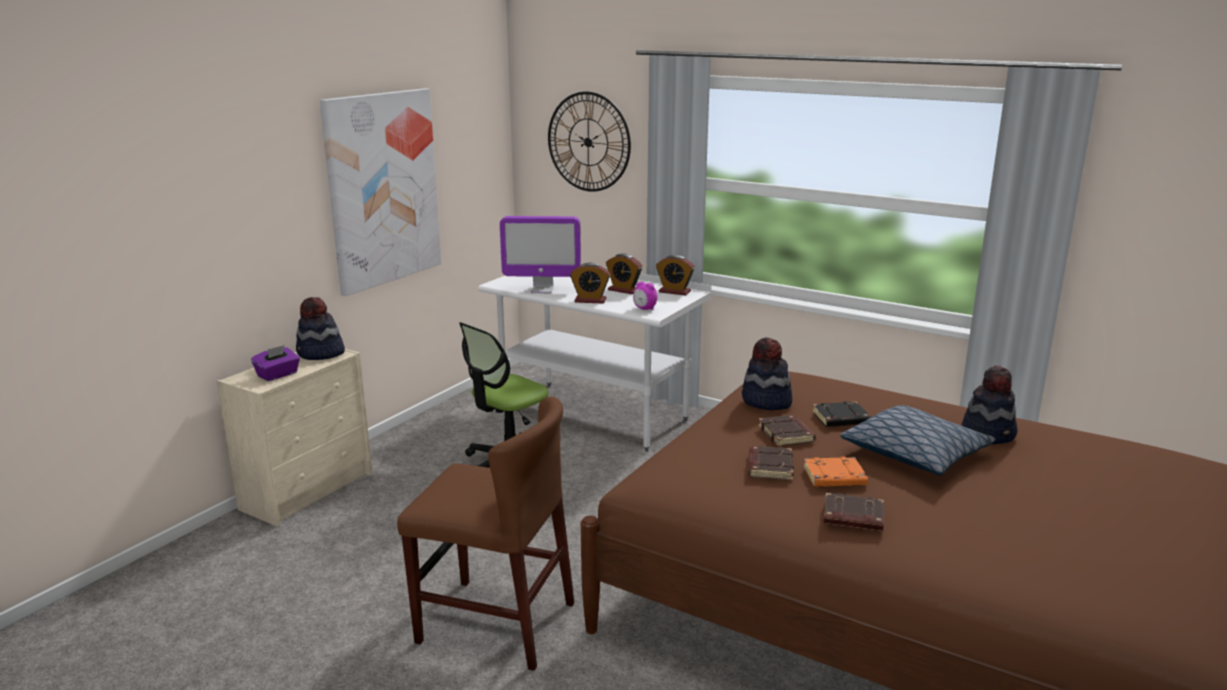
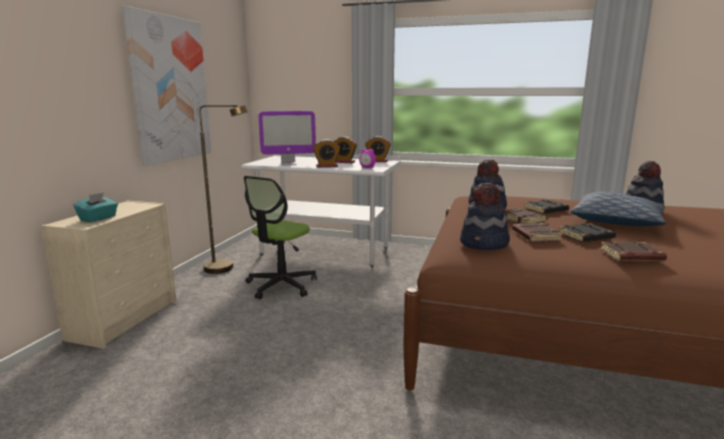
camera: 15 degrees left, 5 degrees down
(278, 375) = (98, 218): purple tissue box -> turquoise tissue box
(320, 354) = (132, 205): hat -> hat (484, 244)
(450, 428) = (227, 268): none -> brown floor lamp
(496, 622) = (328, 394): brown chair -> none
(588, 142) = (306, 72): wall clock -> none
(834, 478) = (586, 237): orange book -> black book

